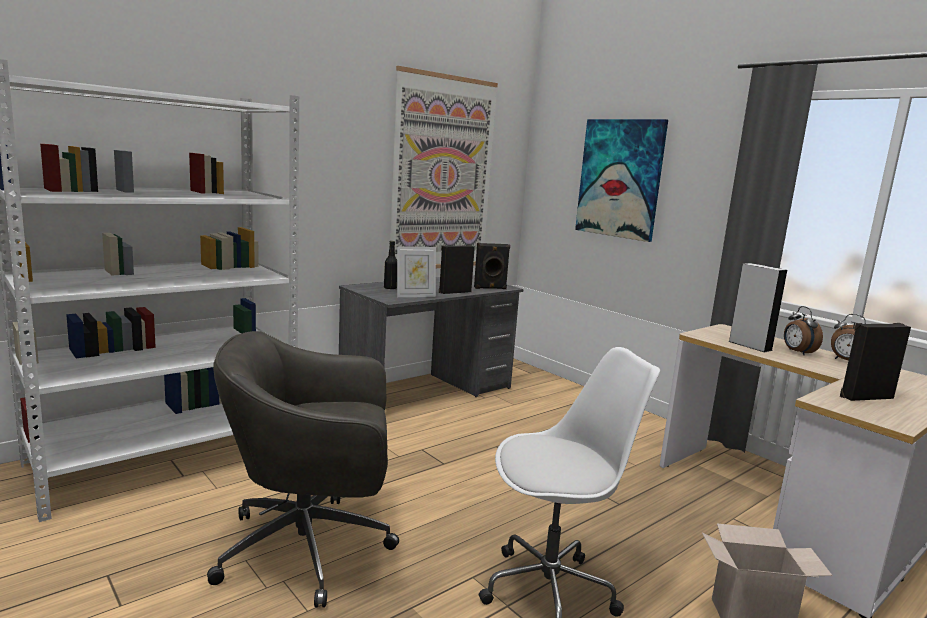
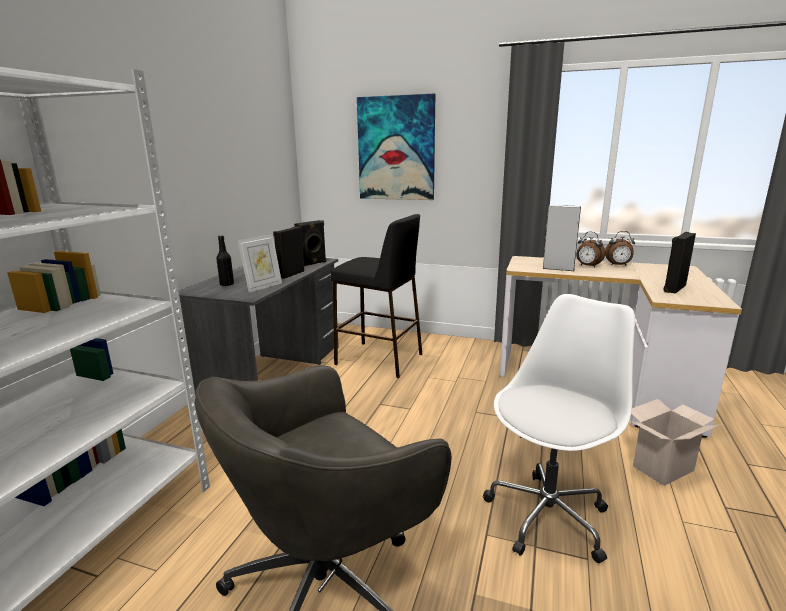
camera: 30 degrees left, 5 degrees up
(443, 174) = (237, 160): picture -> none
(541, 410) = (379, 359): none -> black stool

